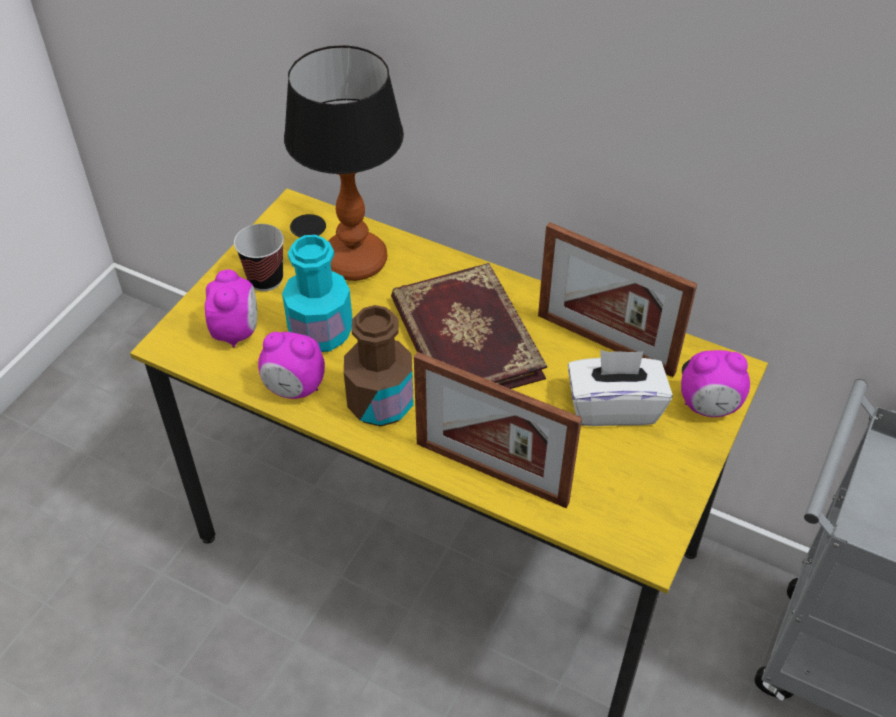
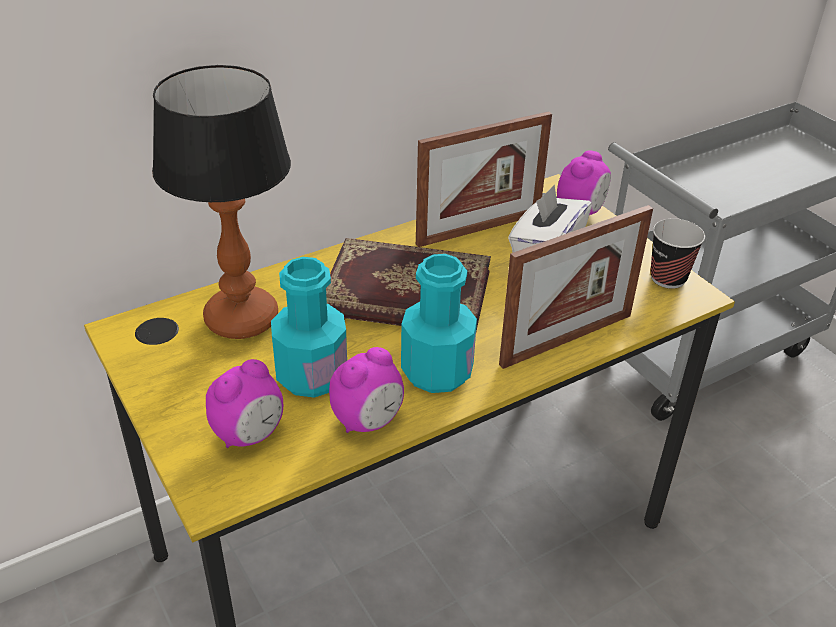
camera: 60 degrees left, 10 degrees down
(236, 331) = (249, 434): alarm clock -> alarm clock turned 105 degrees clockwise
(265, 279) = (198, 386): cup -> cup (668, 278)
(380, 403) = (437, 371): brown bottle -> turquoise bottle

